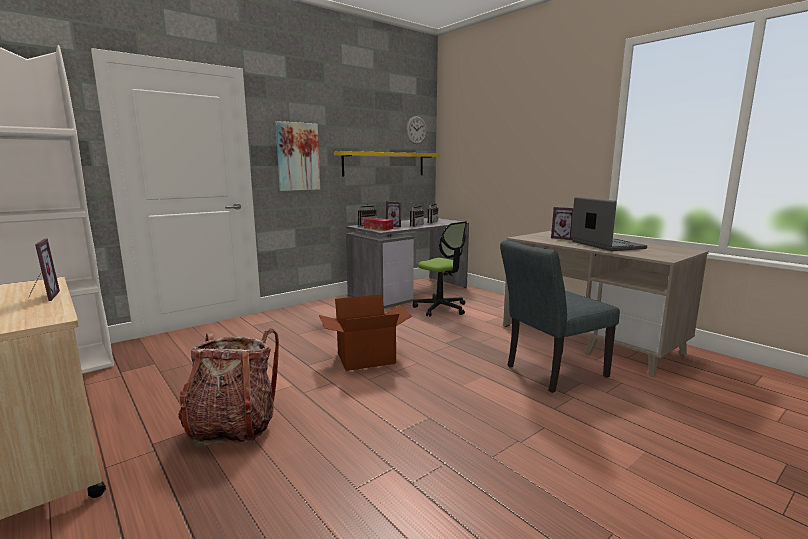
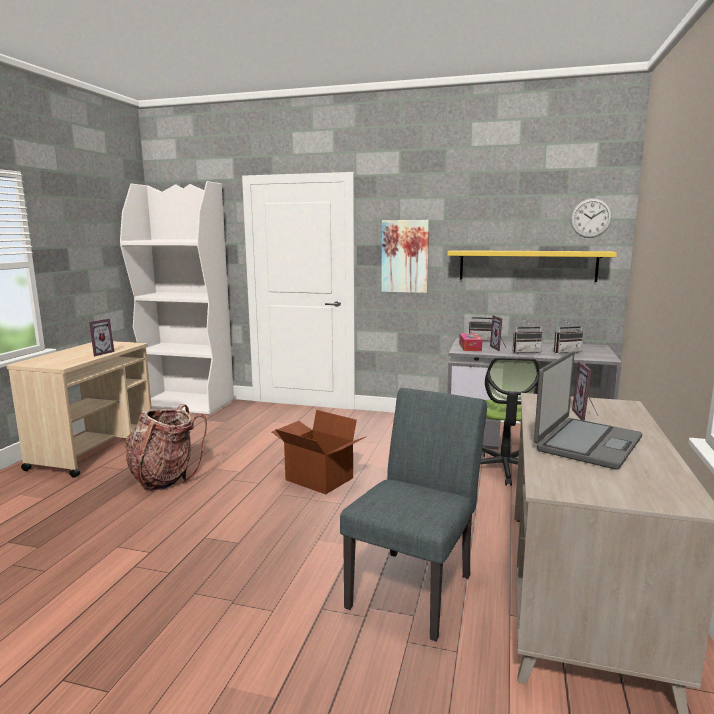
camera: 55 degrees right, 0 degrees up
(550, 372) = (415, 585): grey chair -> grey chair turned 90 degrees clockwise

